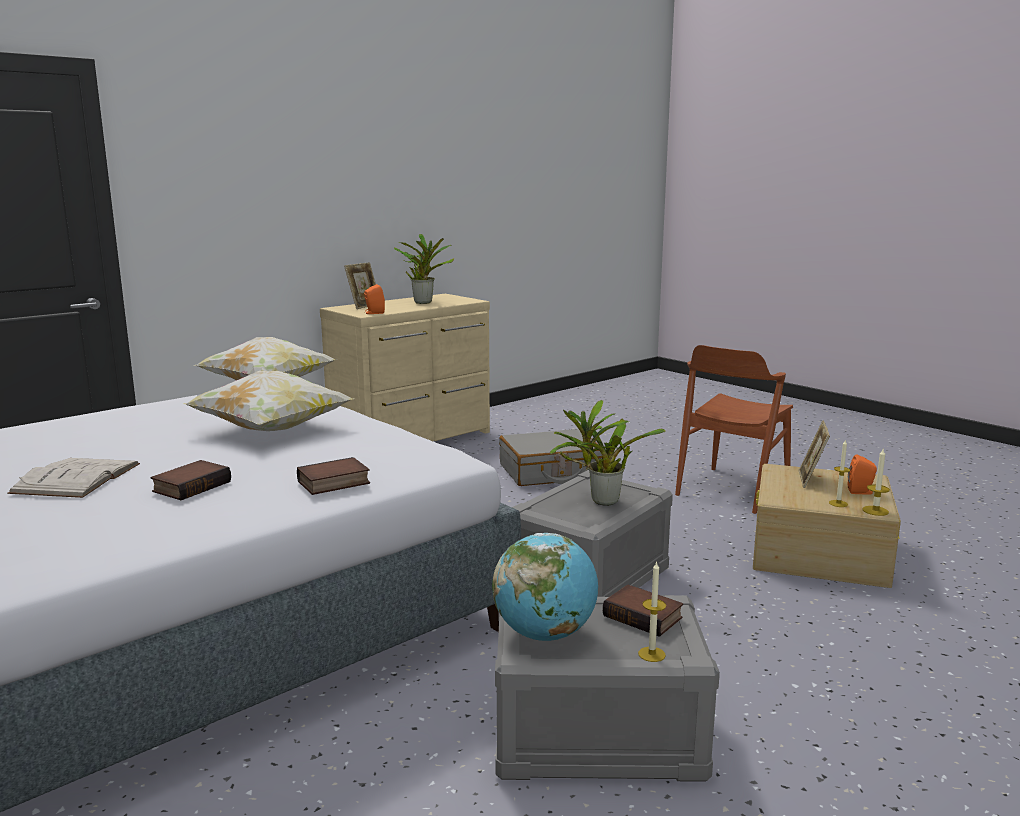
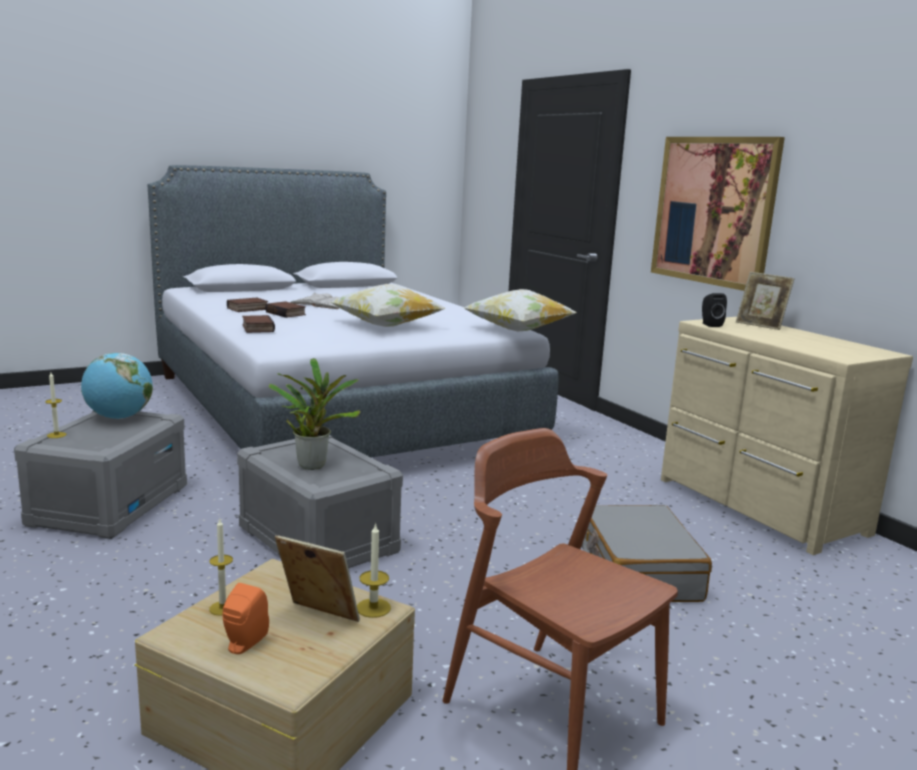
camera: 100 degrees right, 0 degrees up
(264, 220) = (713, 211): none -> picture
(373, 313) = (710, 324): orange speaker -> black speaker
(423, 302) = (809, 342): potted plant -> none
(644, 616) = (99, 441): book -> book (247, 309)
(875, 511) = (175, 627): candle -> candle (373, 608)

